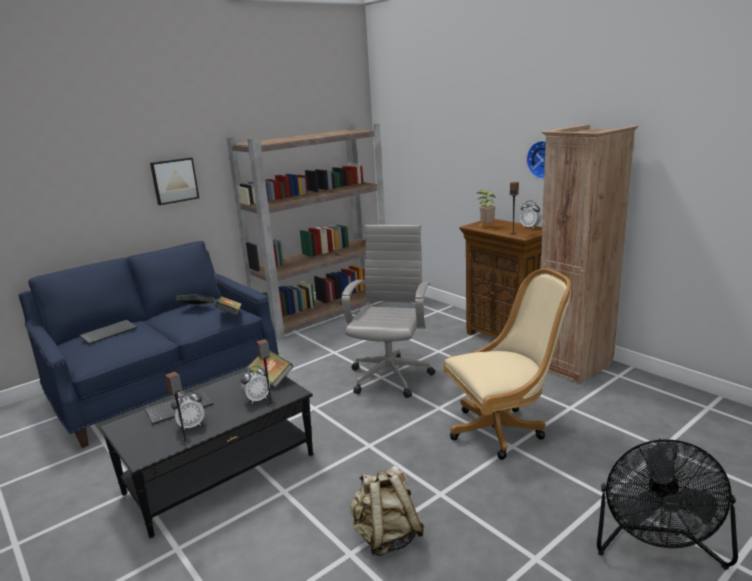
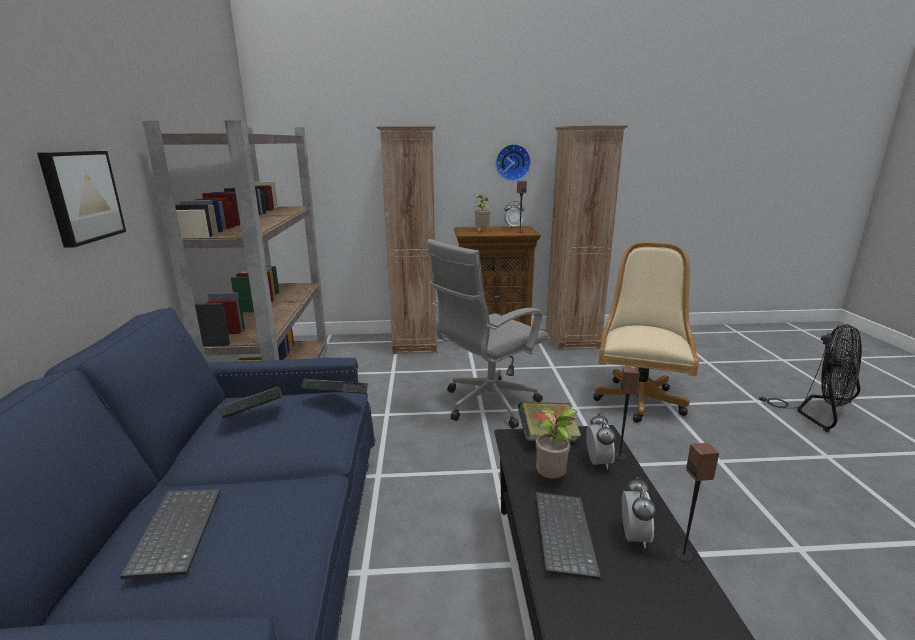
camera: 55 degrees left, 0 degrees up
(226, 392) = (552, 479): none -> potted plant
(386, 537) = (777, 515): beige backpack -> none
(391, 375) = (486, 405): grey office chair -> grey office chair turned 90 degrees counterclockwise
(445, 317) = (416, 343): none -> brown cabinet

